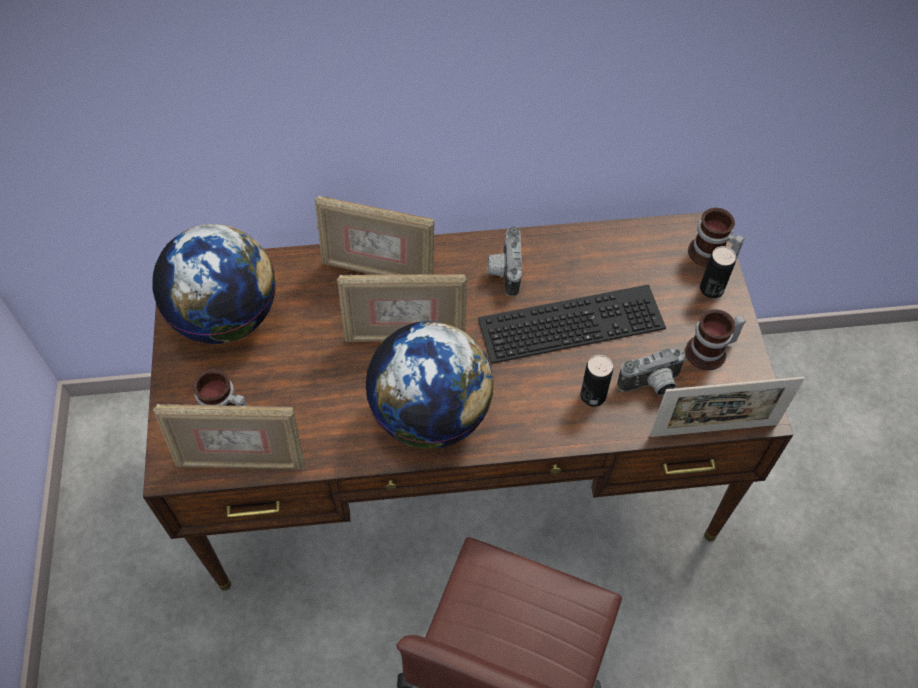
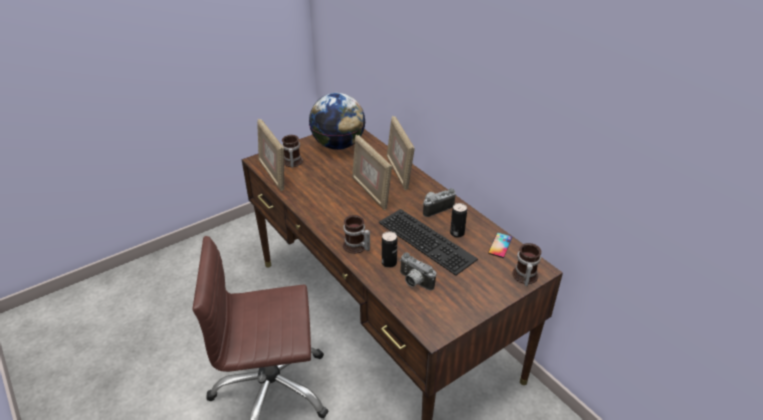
camera: 60 degrees right, 20 degrees down
(431, 415) = (335, 215): globe -> none
(633, 243) = (500, 245): none -> phone
(710, 353) = (456, 298): mug -> mug (356, 247)
(711, 289) = (501, 285): can -> can (457, 233)
(713, 430) = (406, 316): picture frame -> none

